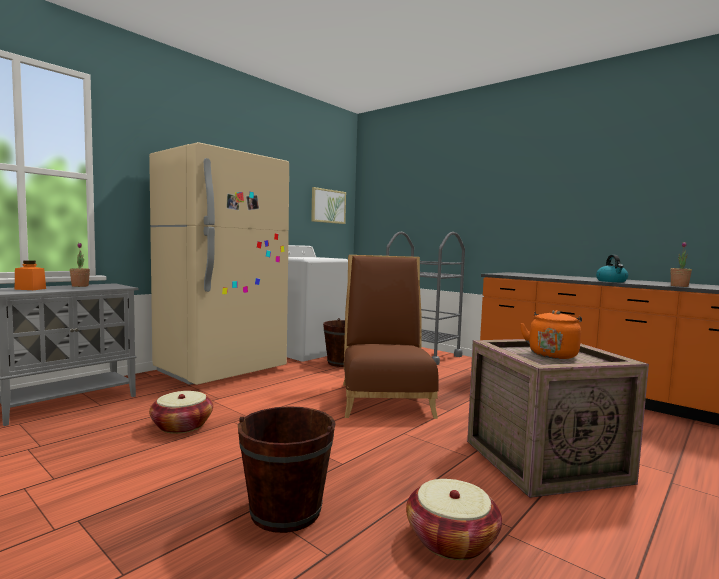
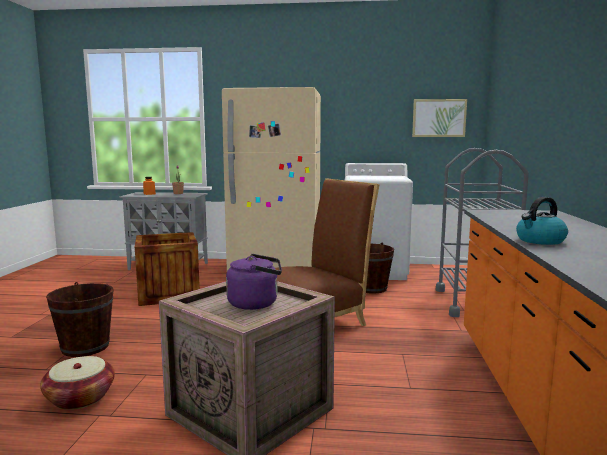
camera: 55 degrees right, 5 degrees up
(182, 426) = (168, 294): basket -> crate
(552, 354) = (256, 303): orange kettle -> purple kettle
(679, 286) = (572, 264): potted plant -> none

